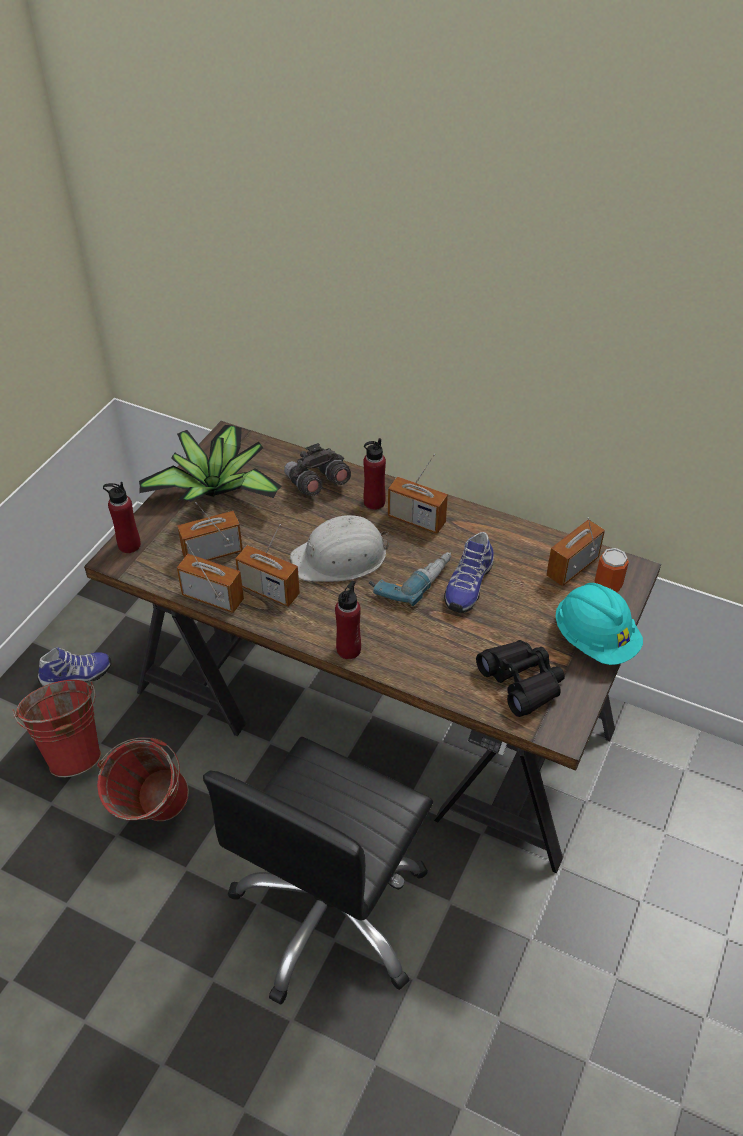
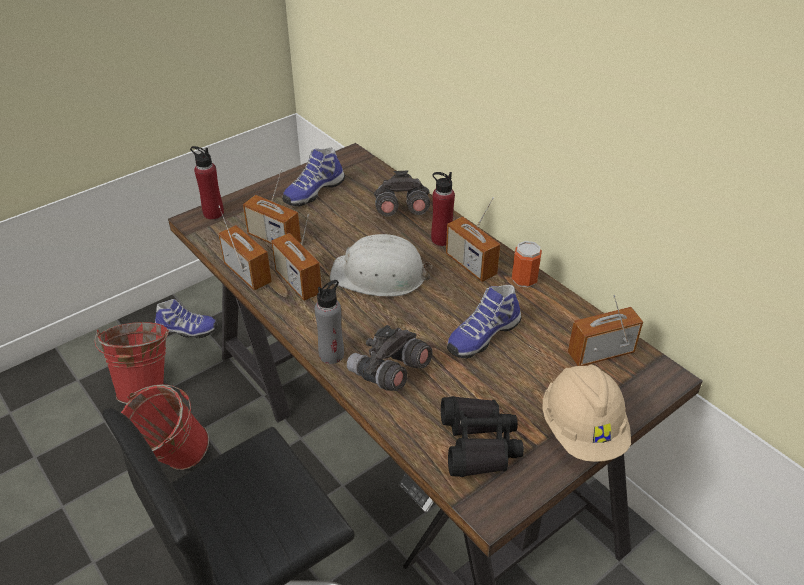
camera: 25 degrees right, 5 degrees down
(212, 553) = (274, 238): radio -> radio turned 150 degrees counterclockwise
(215, 489) = (313, 191): potted plant -> shoe
(348, 649) = (331, 354): red bottle -> grey bottle
(410, 648) = (389, 373): none -> grey binoculars
(411, 579) = (432, 313): power drill -> none
(595, 640) = (582, 430): turquoise hard hat -> beige hard hat
(608, 585) = (629, 382): can -> can (524, 279)

